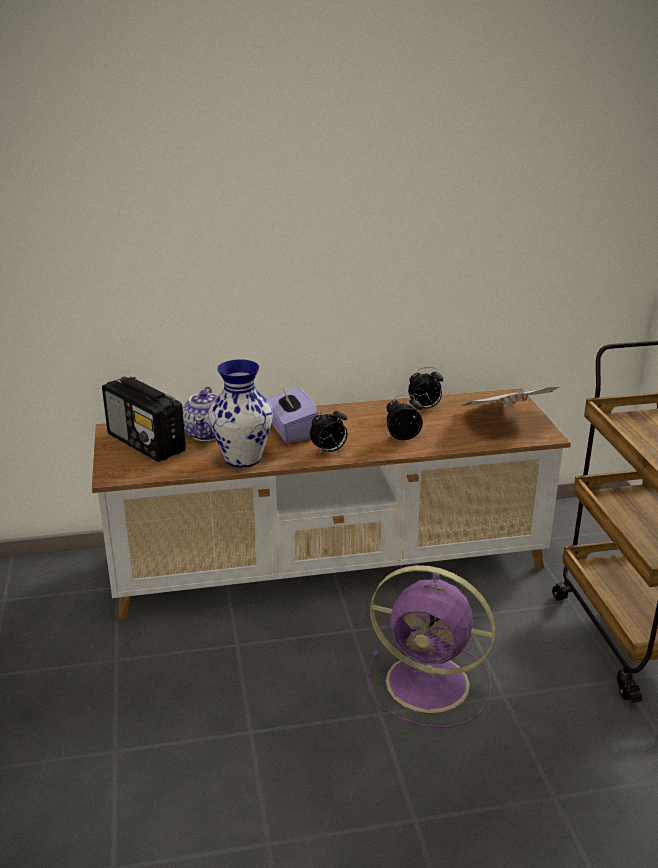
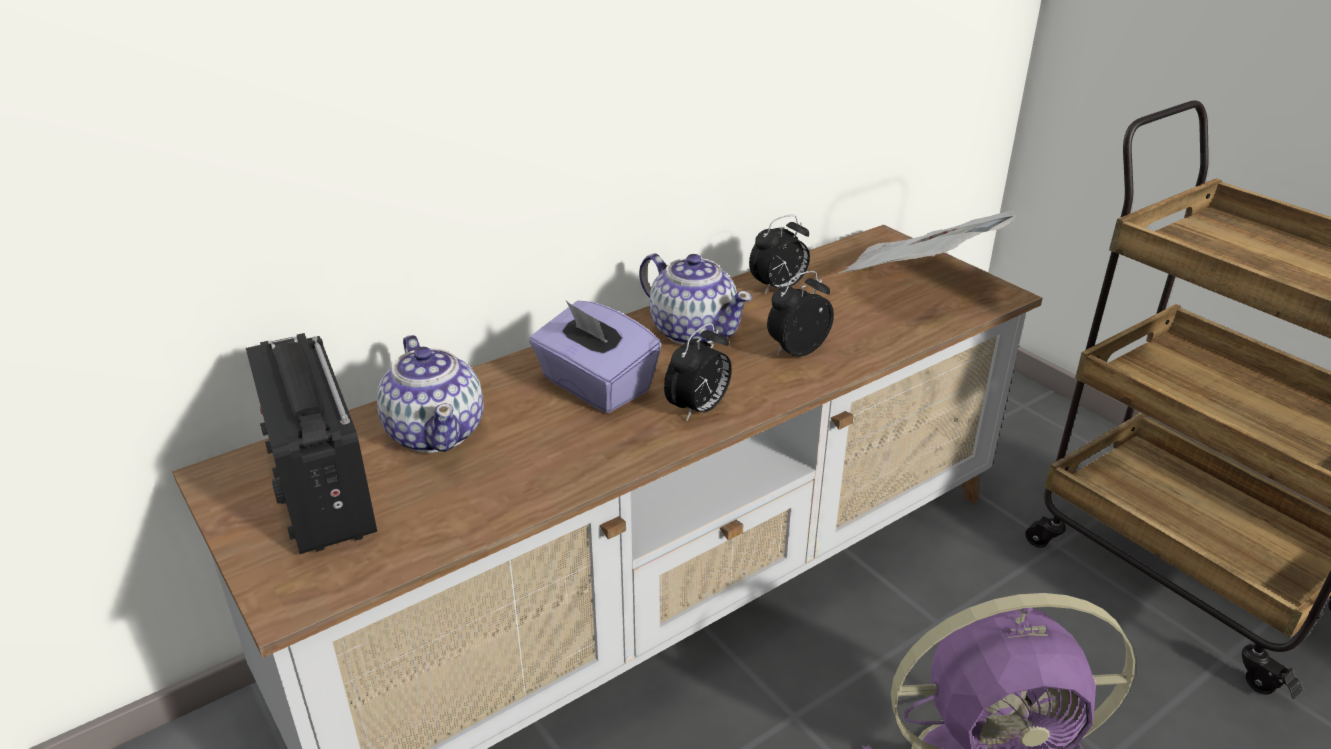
camera: 25 degrees left, 5 degrees up
(146, 443) = (321, 490): radio -> radio turned 45 degrees clockwise
(242, 459) = (550, 472): vase -> none
(360, 418) = (693, 330): none -> teapot

